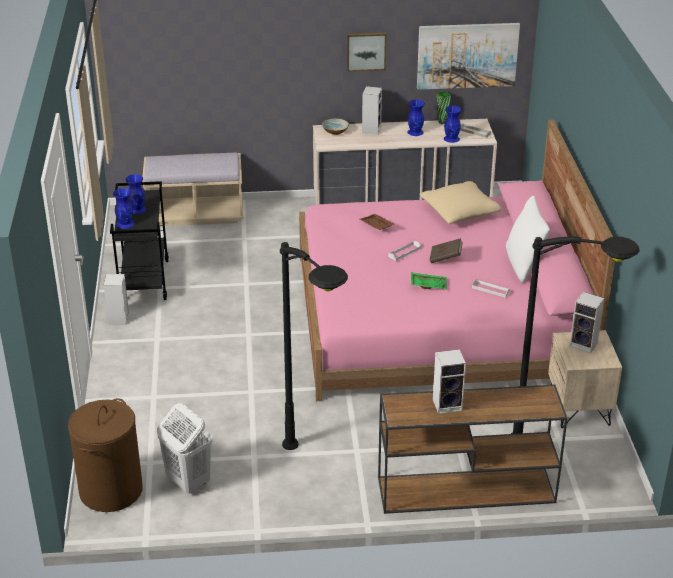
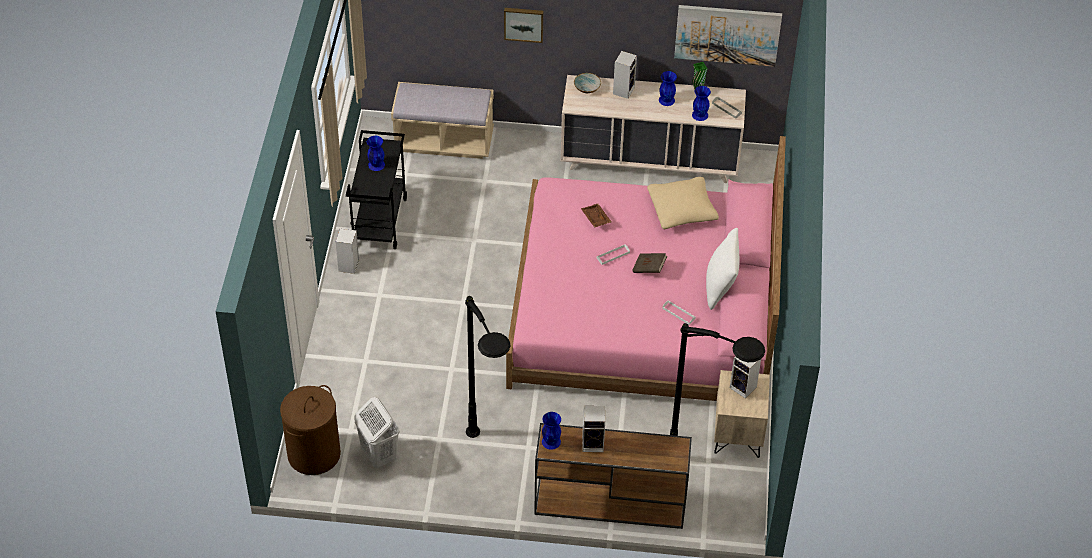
camera: 10 degrees right, 15 degrees up
(125, 223) = (362, 182): blue vase -> blue vase (551, 441)
(366, 51) = (624, 19): picture -> picture (523, 23)
(428, 285) = (623, 299): green tray -> none

